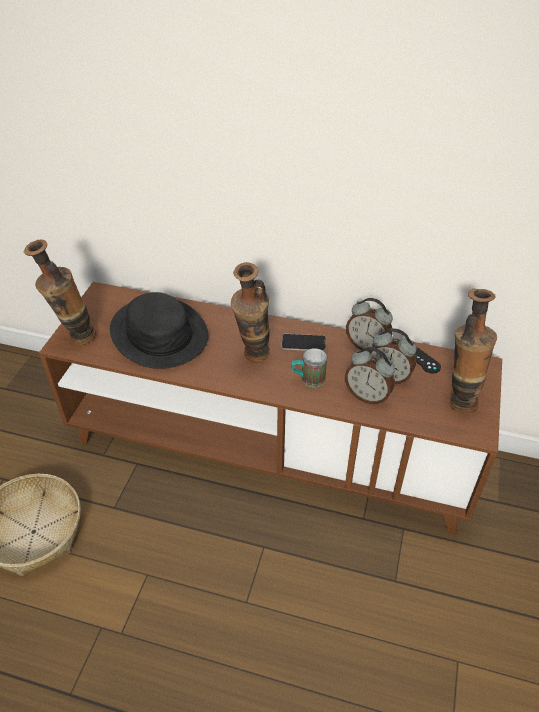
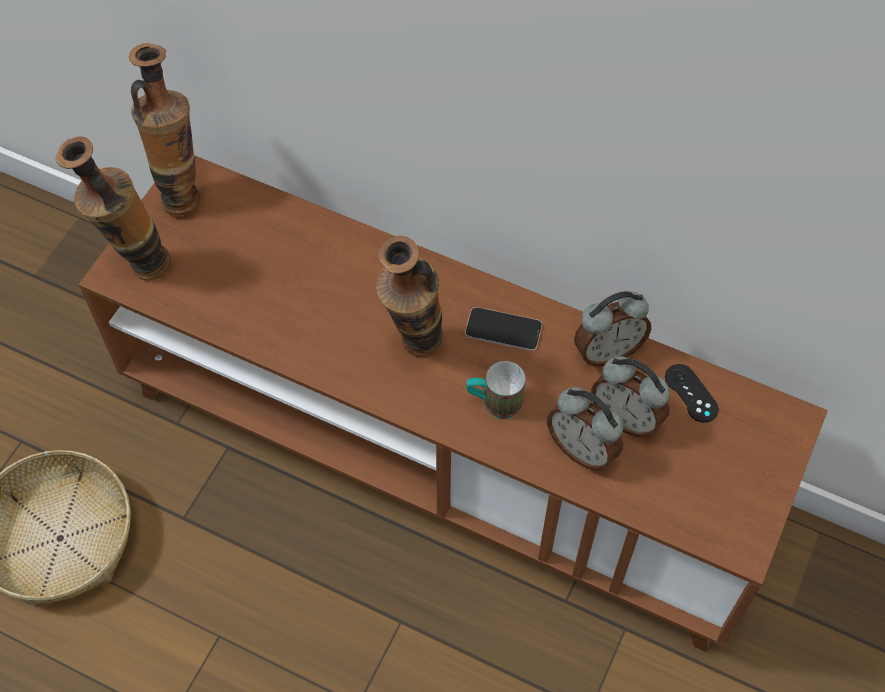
camera: 10 degrees right, 15 degrees up
(158, 333) = (271, 275): black hat -> none
(367, 346) = (607, 351): alarm clock -> alarm clock turned 60 degrees counterclockwise
(458, 399) = (729, 478): vase -> vase (182, 192)

